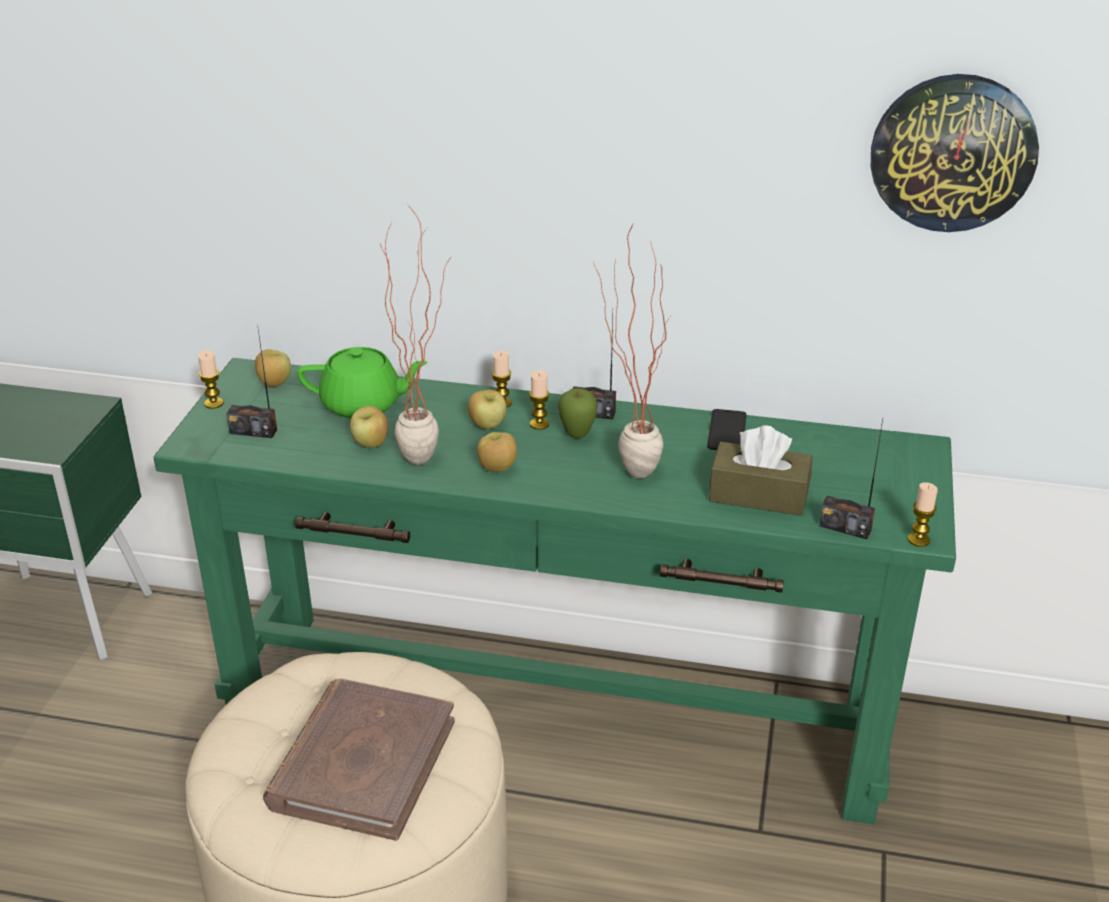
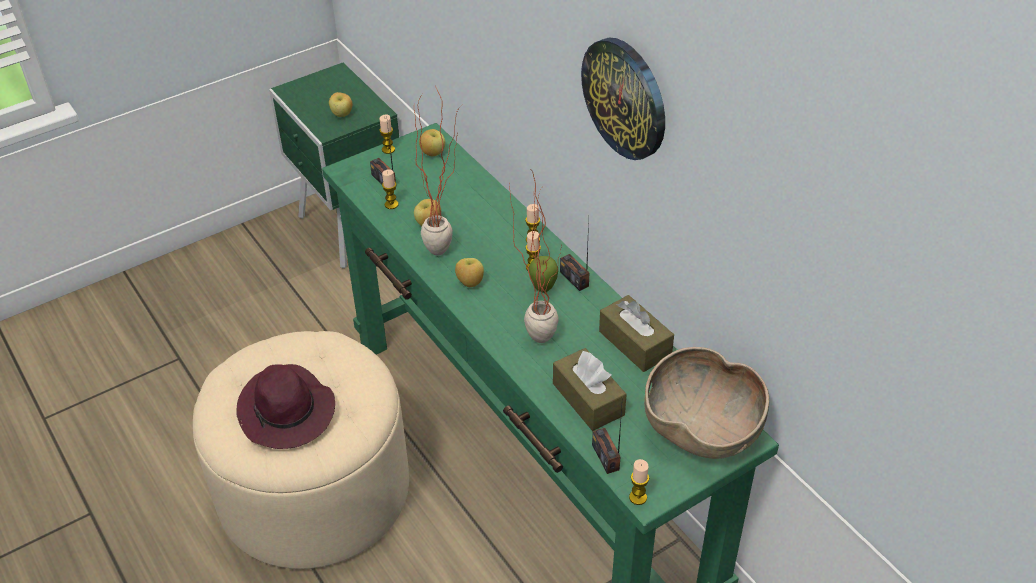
camera: 45 degrees right, 10 degrees up
(298, 447) = (391, 204): none -> candle
(362, 763) = (287, 412): brown book -> purple hat
(363, 405) = (458, 195): green teapot -> none
(488, 426) = (504, 251): apple -> apple (342, 114)
(727, 431) = (635, 343): phone -> brown tissue box
(881, 460) = (702, 429): none -> brown bowl
(953, 152) = (801, 229): wall clock -> wall clock (625, 98)

